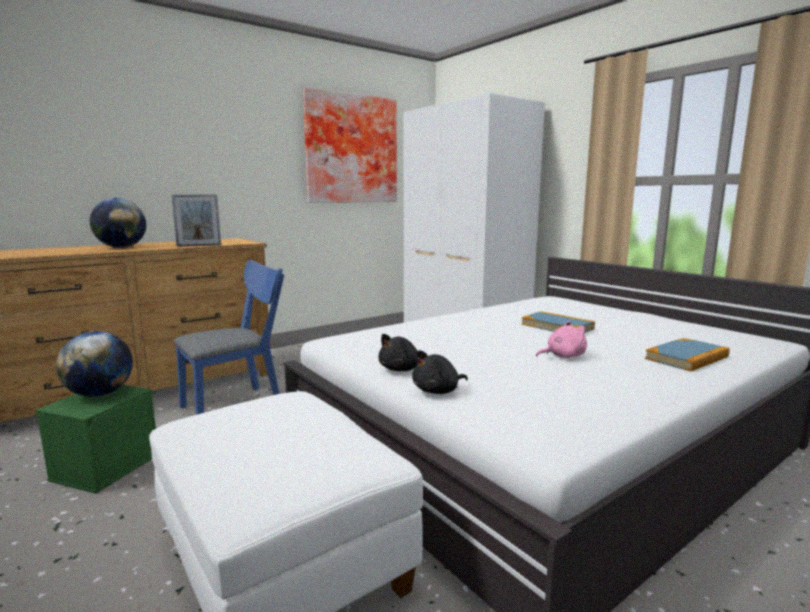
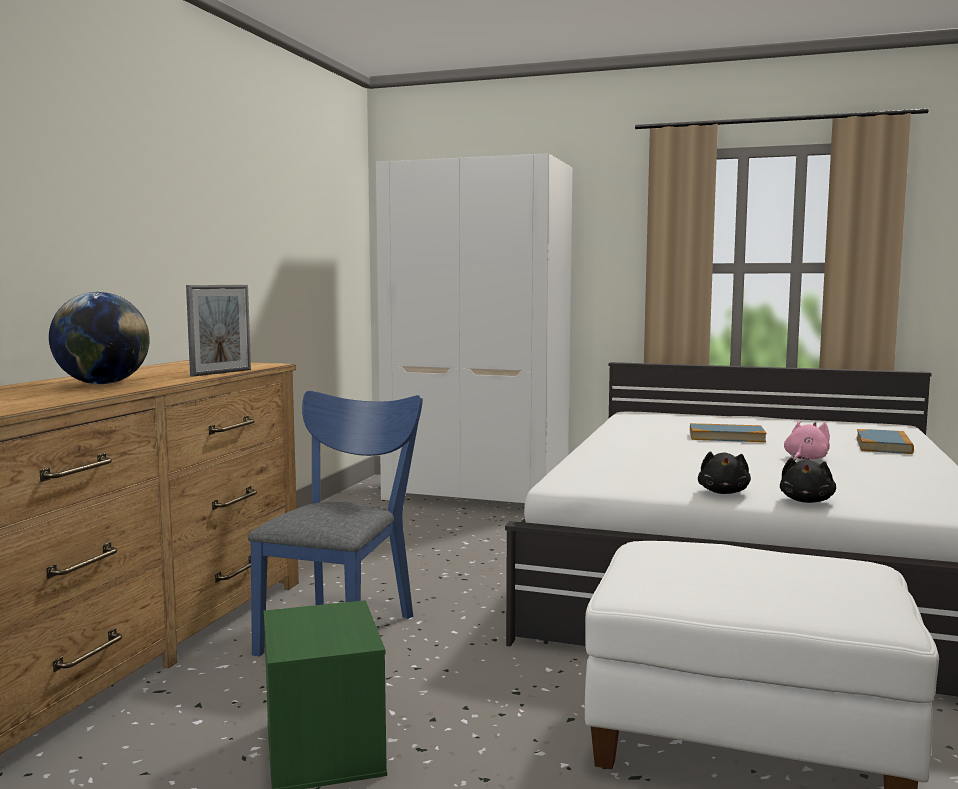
camera: 35 degrees left, 5 degrees down
(100, 394) = (309, 623): globe -> none
(350, 149) = (294, 213): picture -> none

